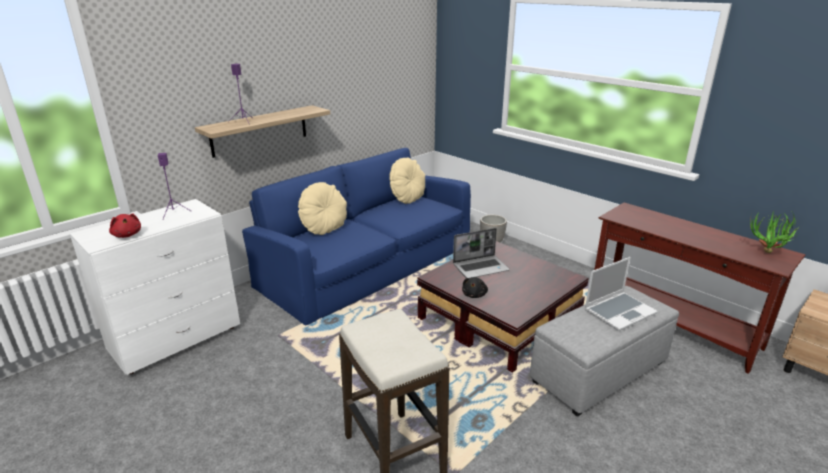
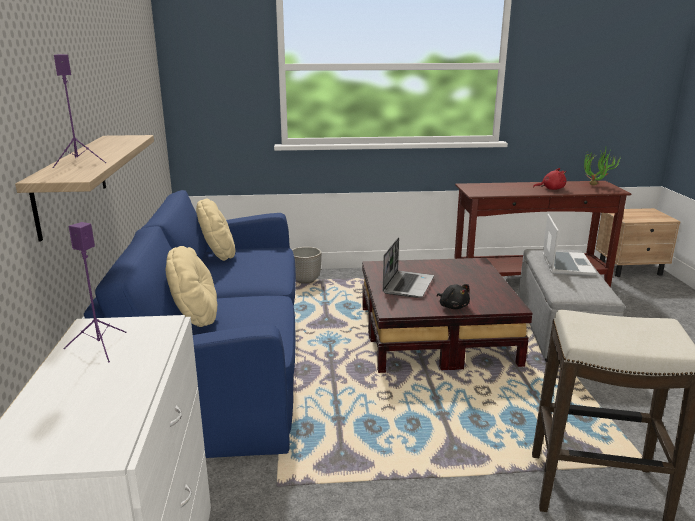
camera: 50 degrees left, 5 degrees down
(127, 235) = (112, 408): red plush toy -> red plush toy (551, 189)

